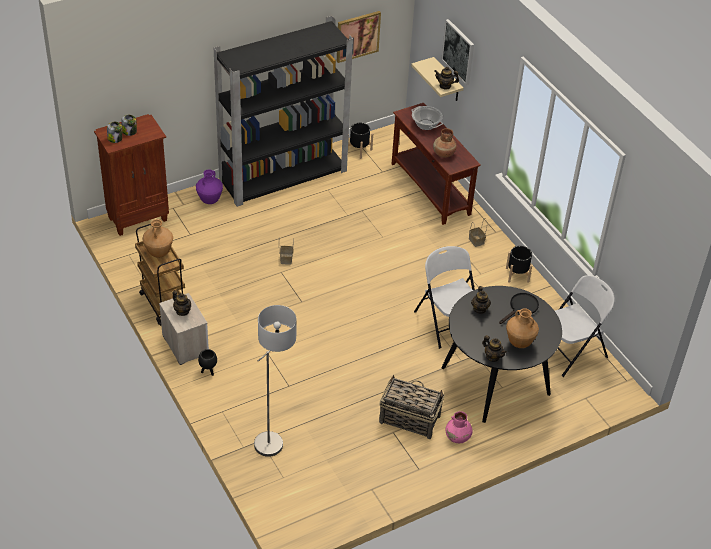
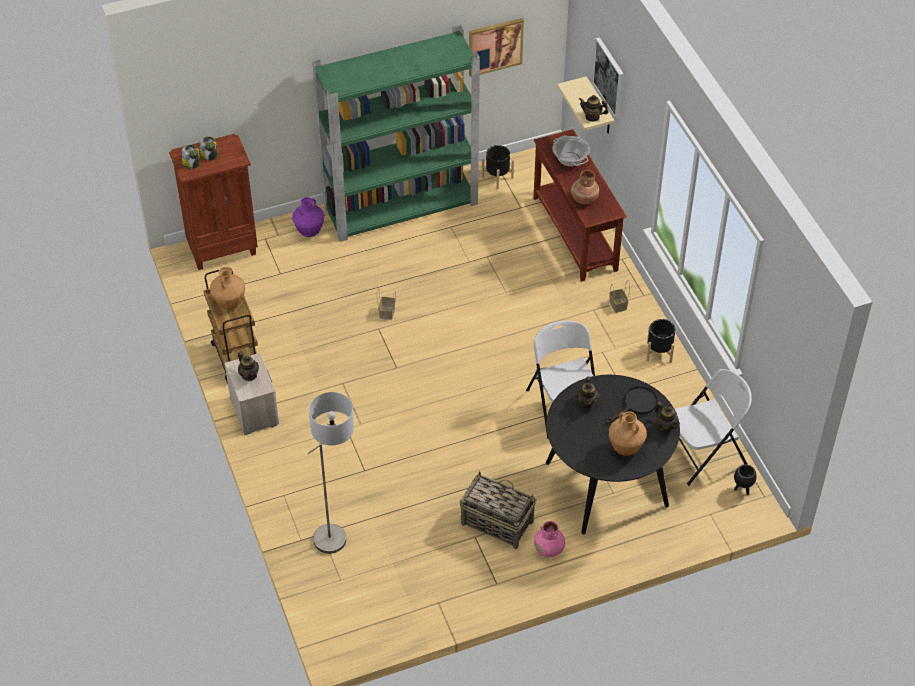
camera: 10 degrees right, 5 degrees up
(208, 371) = (275, 445): black planter -> black planter (742, 489)
(283, 176) = (401, 206): black bookcase -> green bookcase
(492, 357) = (590, 463): teapot -> teapot (665, 426)

